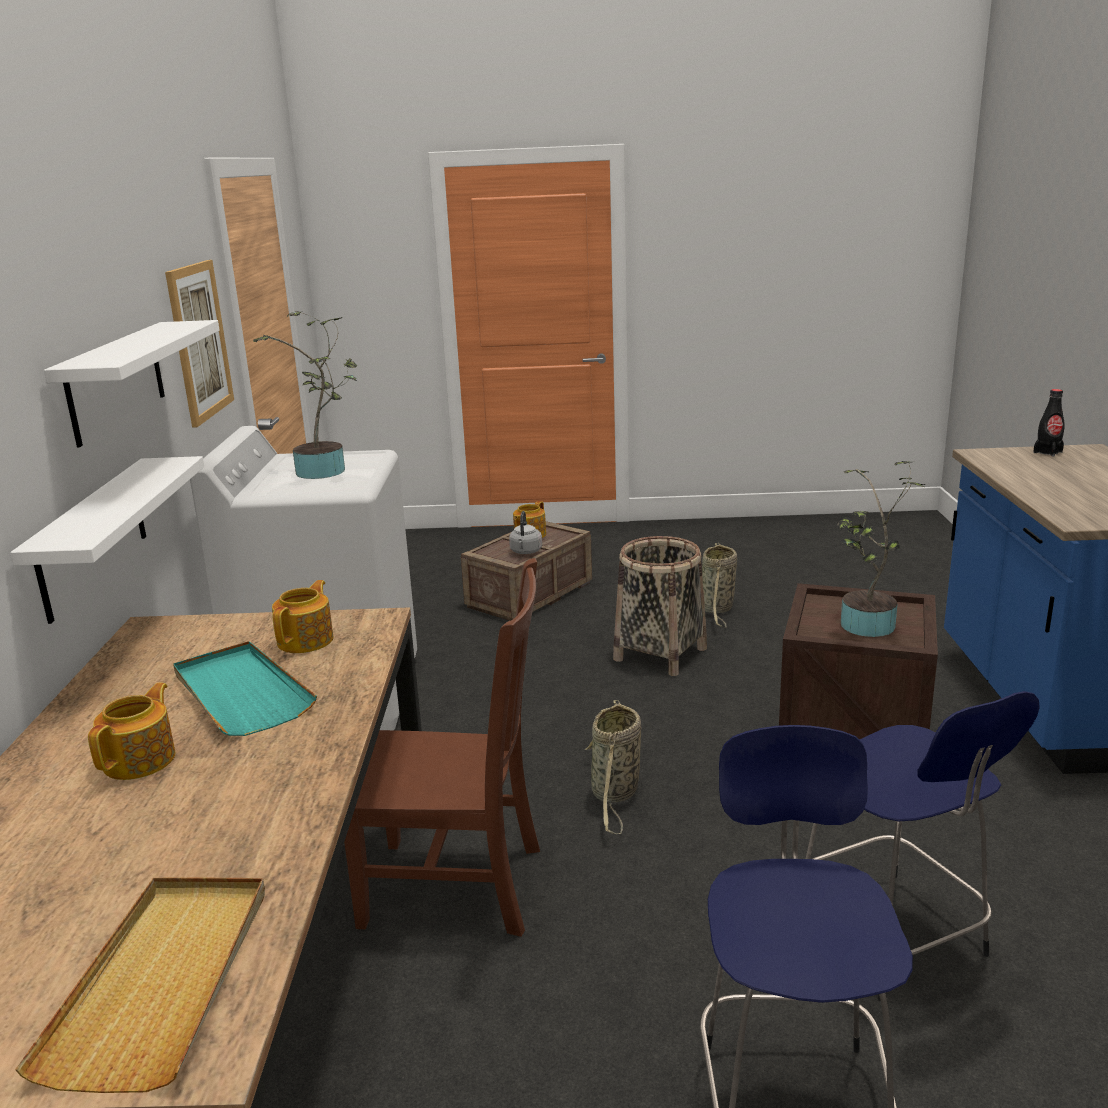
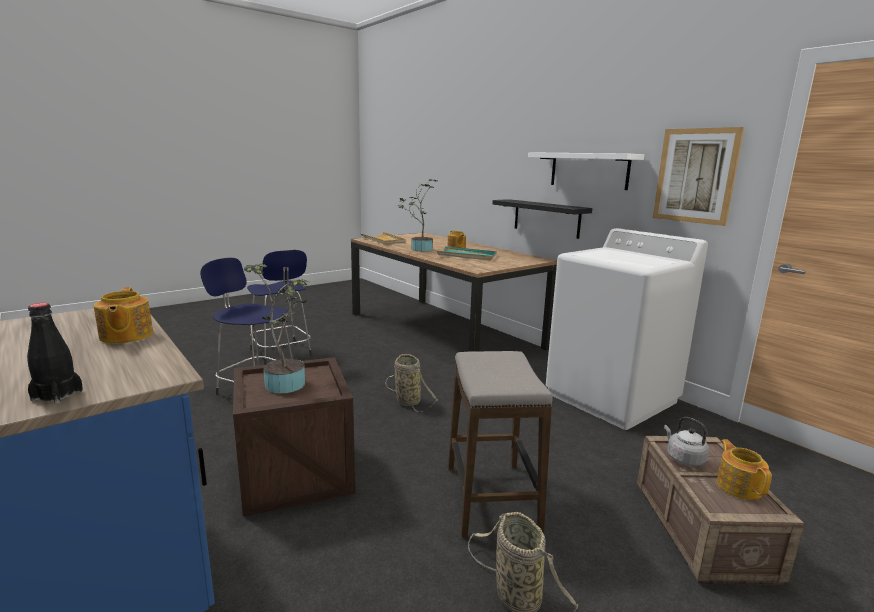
camera: 140 degrees right, 5 degrees down
(92, 537) = (546, 218): white shelf -> black shelf
(307, 640) = (484, 264): teapot -> teapot (125, 336)
(326, 472) = (620, 257): potted plant -> potted plant (419, 249)
(459, 886) = (425, 361): brown chair -> none
(660, 654) = (491, 498): basket -> stool

